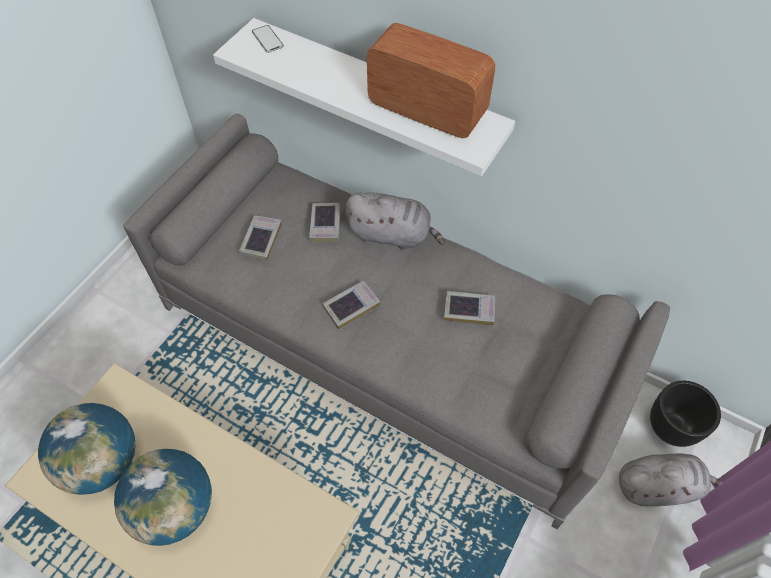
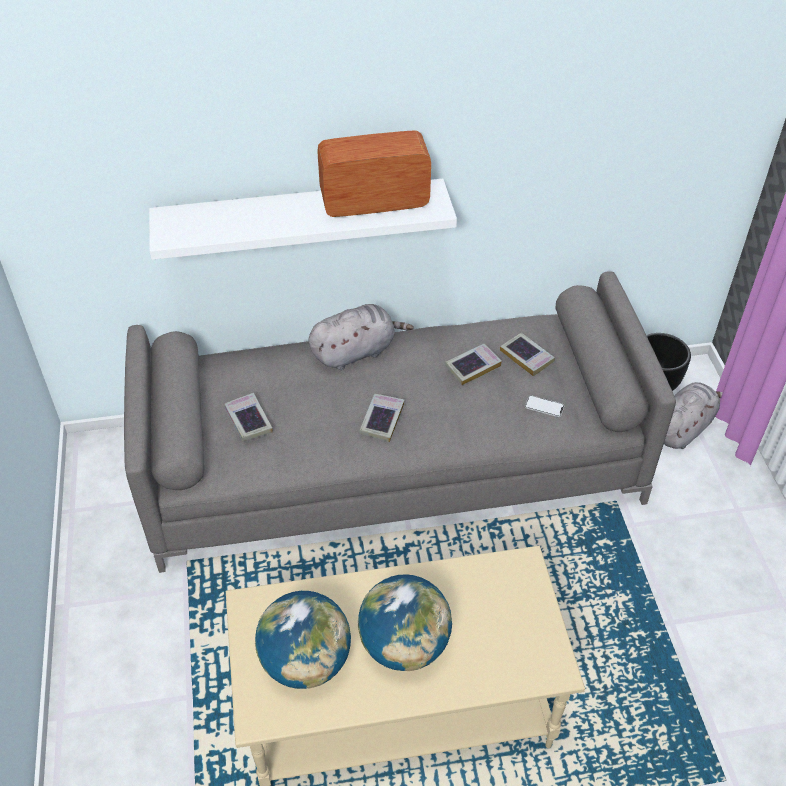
camera: 40 degrees left, 10 degrees down
(267, 39) = (184, 217): phone -> phone (544, 407)
(325, 225) = (293, 376): book -> book (527, 357)

